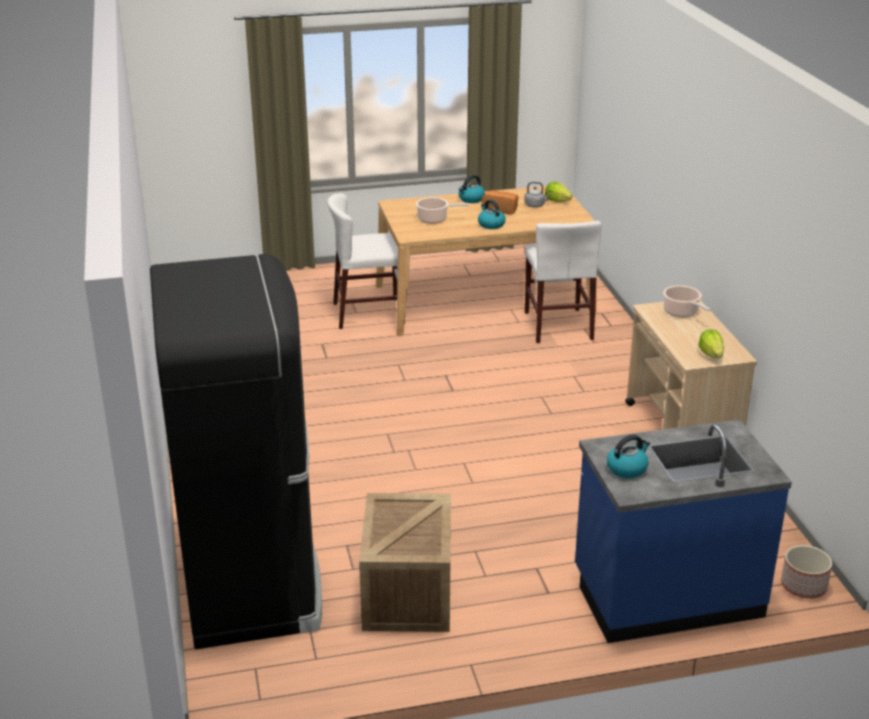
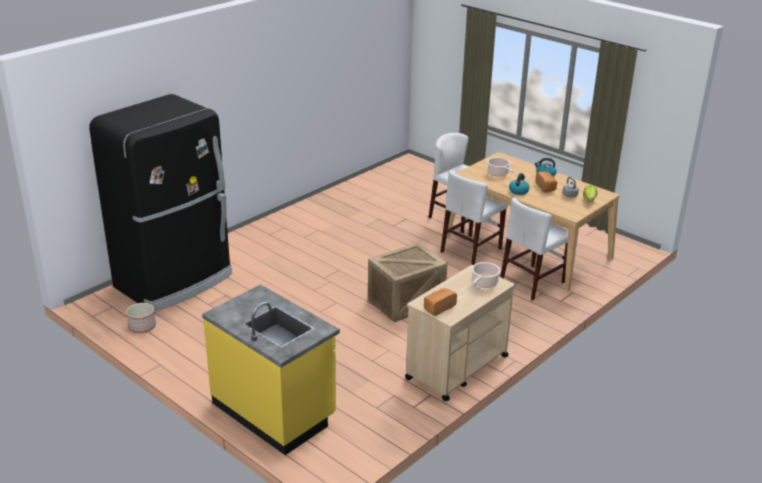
camera: 55 degrees right, 0 degrees up
(409, 595) = (201, 327): crate -> crate (405, 302)
(449, 332) = (471, 250): none -> white chair
(627, 468) = (243, 306): kettle -> none
(666, 594) = (274, 411): blue counter -> yellow counter
(711, 354) = (438, 307): lettuce -> bread
(804, 586) = (331, 463): planter -> planter (142, 327)

